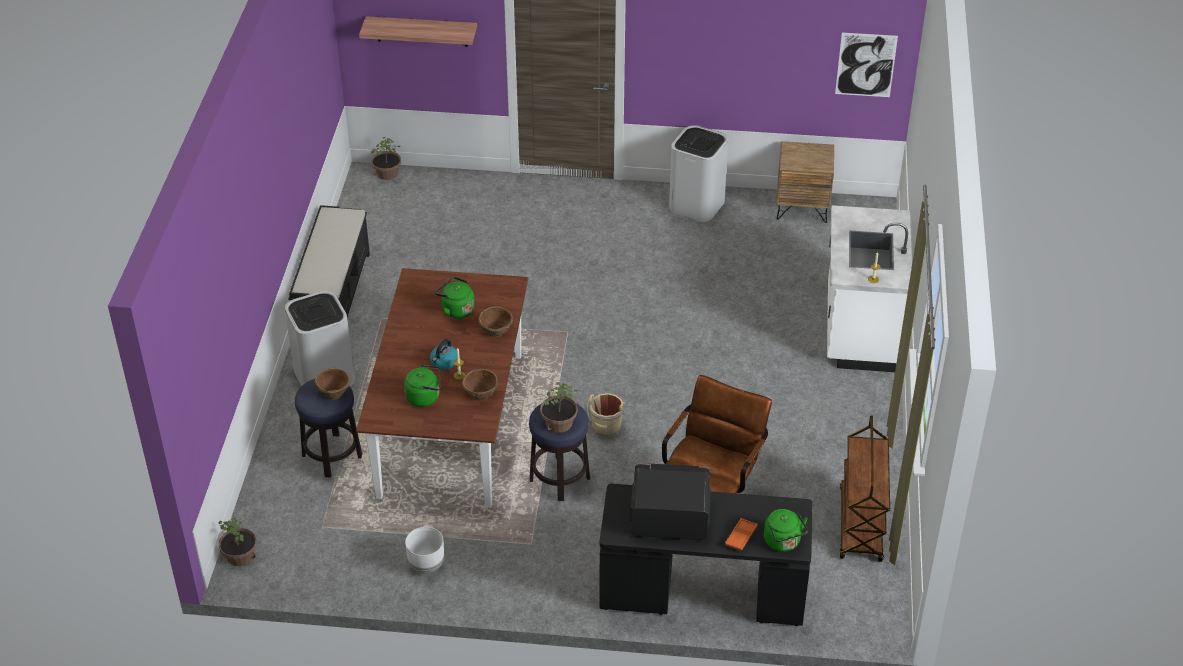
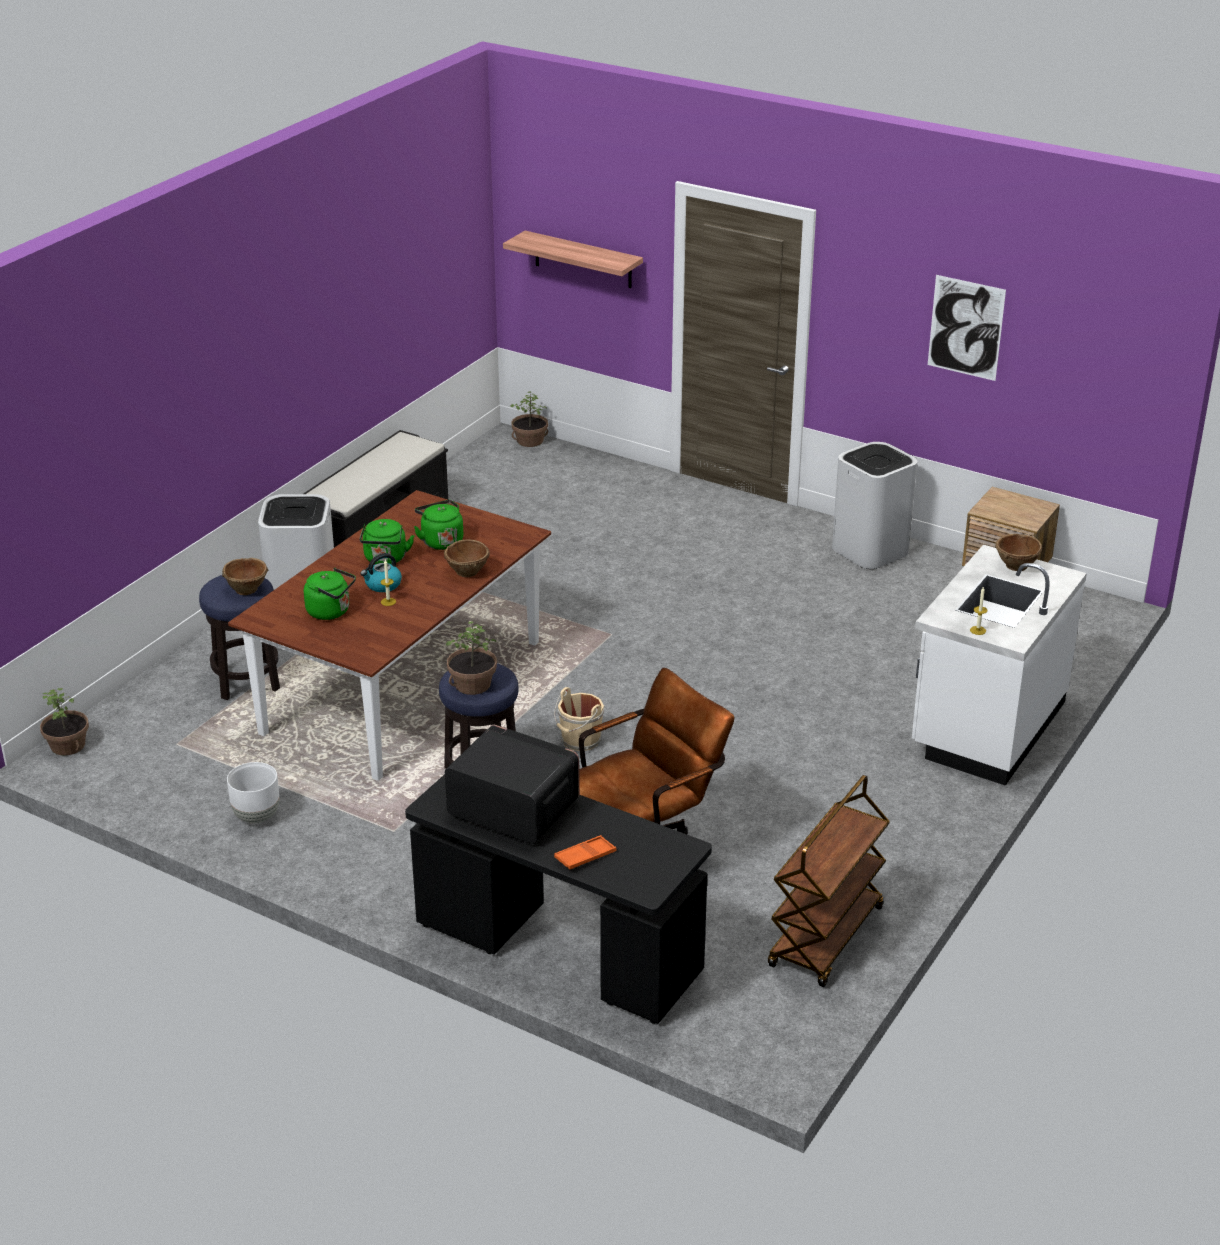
camera: 25 degrees right, 10 degrees down
(481, 395) = (395, 626): brown bowl -> brown bowl (1016, 566)
(783, 542) = (635, 879): green kettle -> green kettle (385, 559)
(866, 65) = (1108, 393): picture -> picture (966, 328)

